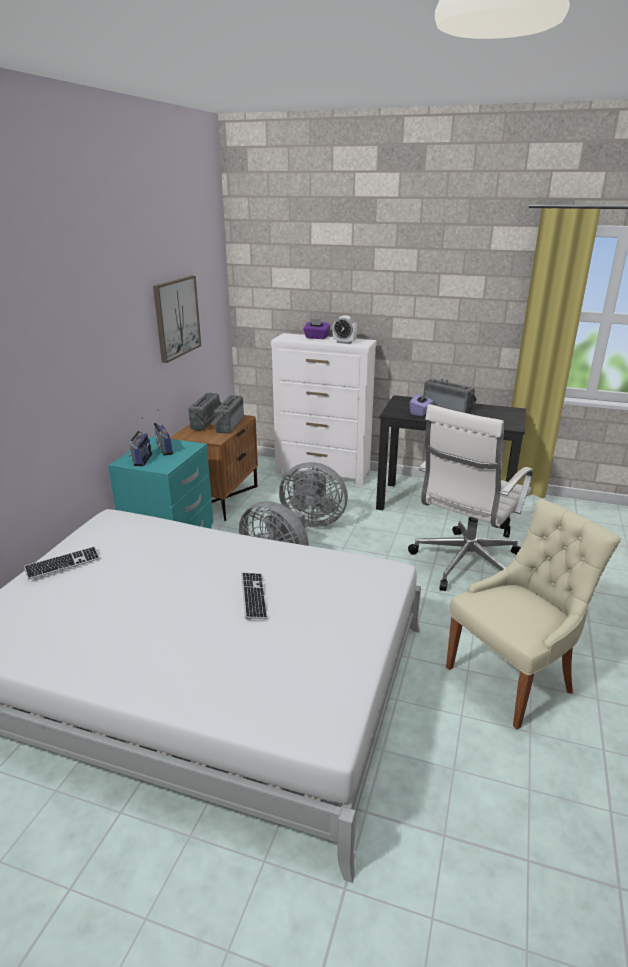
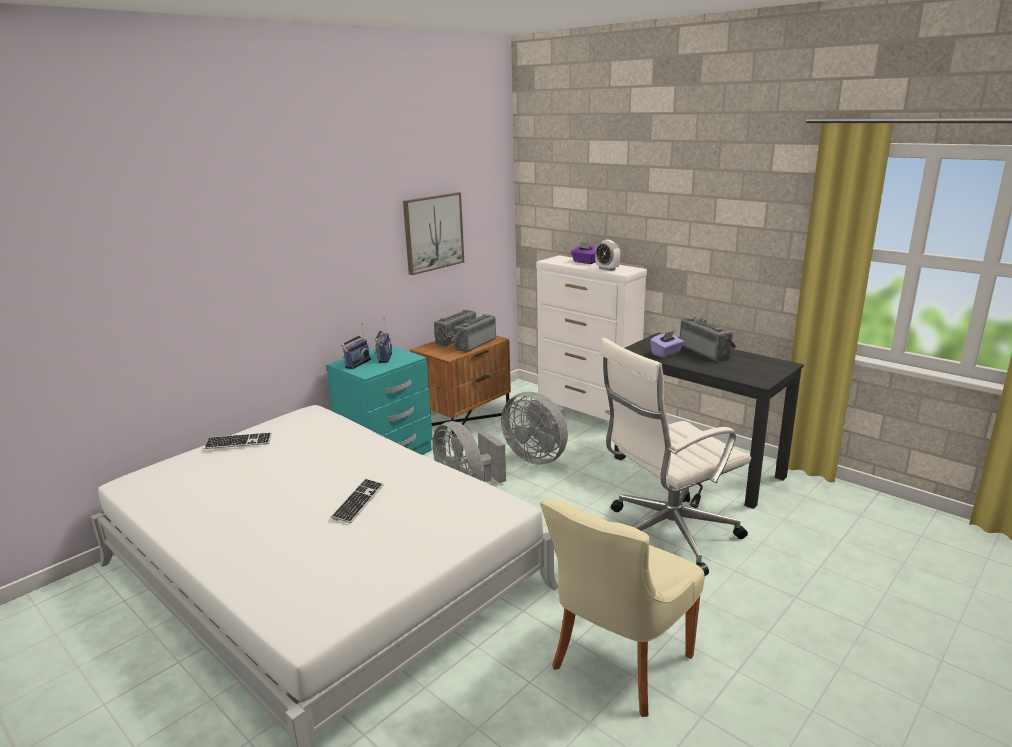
camera: 25 degrees right, 5 degrees down
(513, 678) = (618, 664): beige chair -> beige chair turned 135 degrees clockwise

